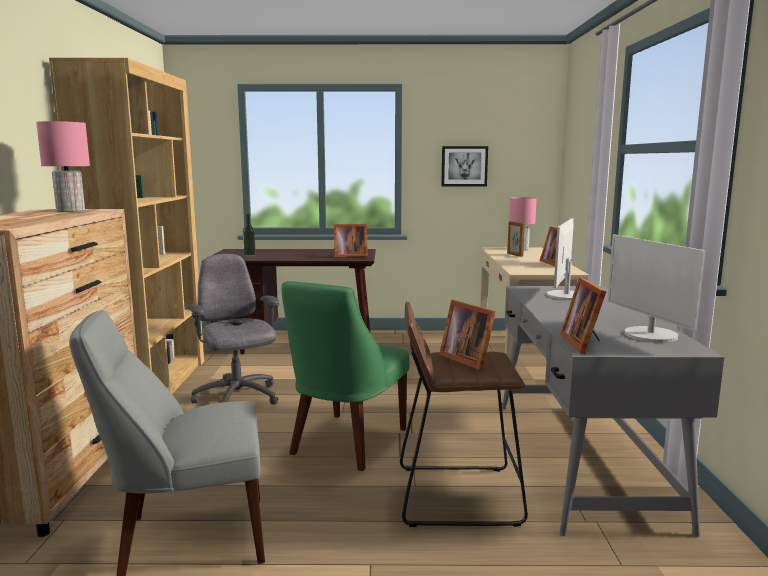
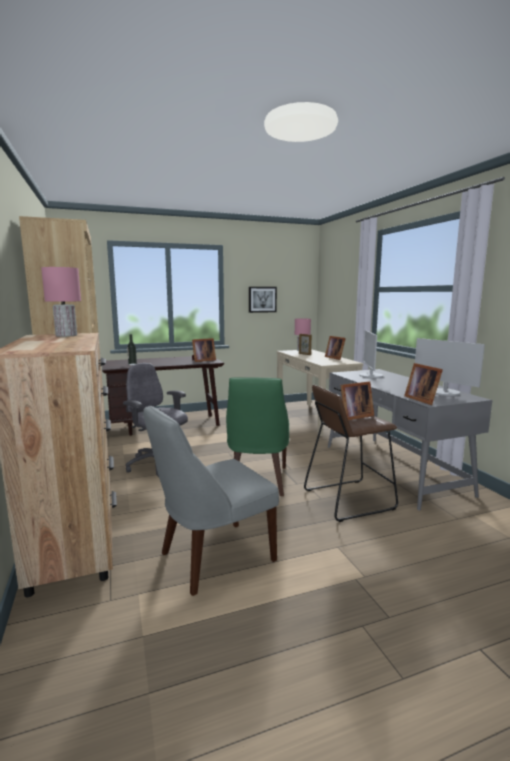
camera: 20 degrees left, 0 degrees up
(467, 359) = (353, 416): picture frame -> picture frame turned 60 degrees counterclockwise

